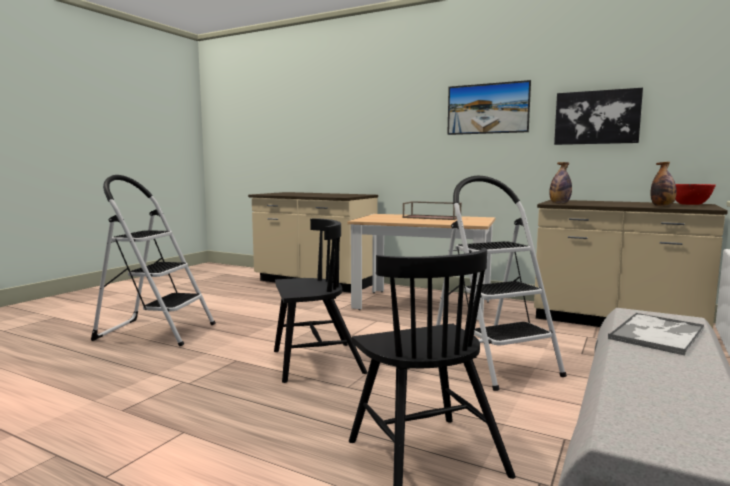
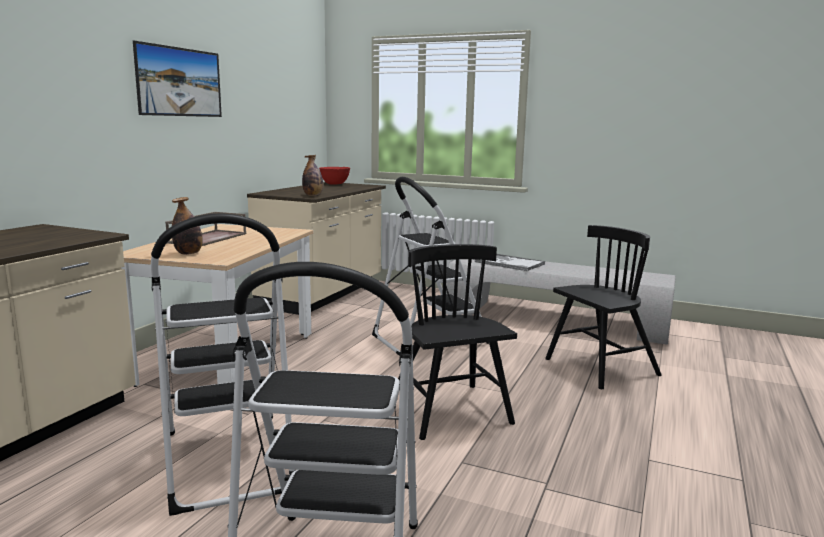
camera: 95 degrees left, 5 degrees up
(274, 312) = (226, 463): none -> step ladder
(597, 117) = (264, 105): picture -> none
(662, 206) = (352, 187): bottle -> bottle (188, 253)

